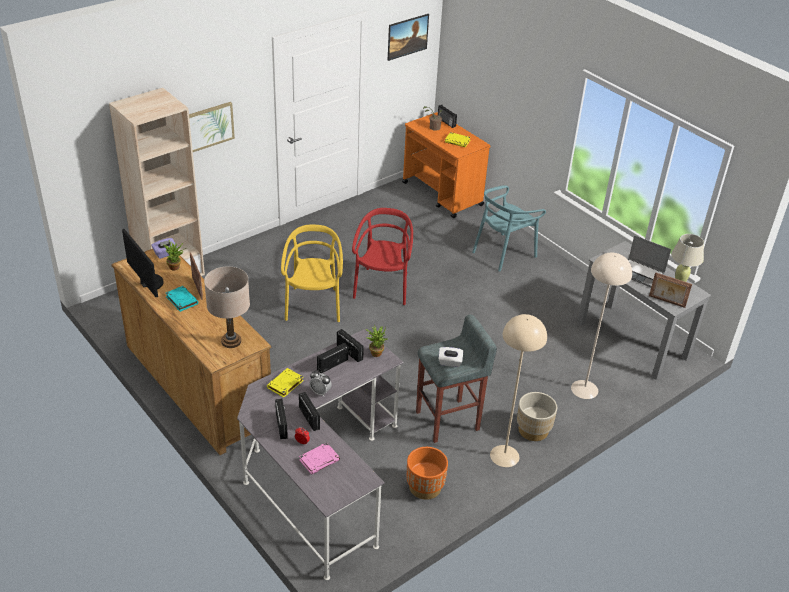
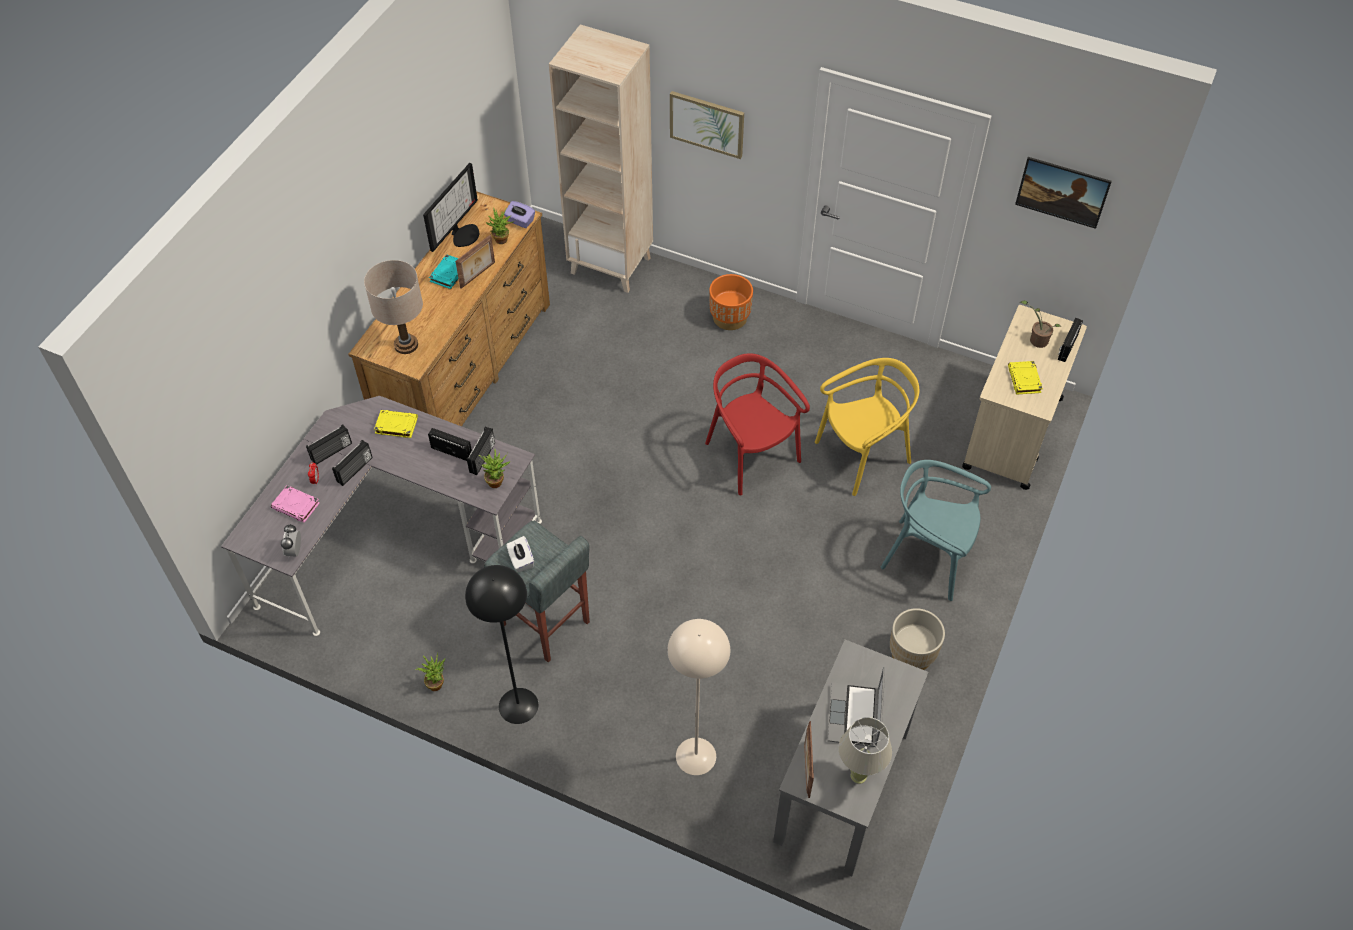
camera: 65 degrees right, 15 degrees up
(313, 305) = (665, 404): yellow chair -> yellow chair (863, 456)
(320, 392) = (400, 461): alarm clock -> alarm clock (295, 551)
(382, 287) = (750, 455): red chair -> red chair turned 105 degrees counterclockwise
(425, 487) = (424, 643): orange planter -> orange planter (730, 318)
(442, 194) = (1012, 433): orange cart -> beige cart
(461, 491) = (436, 682): none -> potted plant
(504, 456) = (518, 705): beige floor lamp -> black floor lamp
(533, 430) = (581, 721): beige planter -> beige planter (912, 654)

